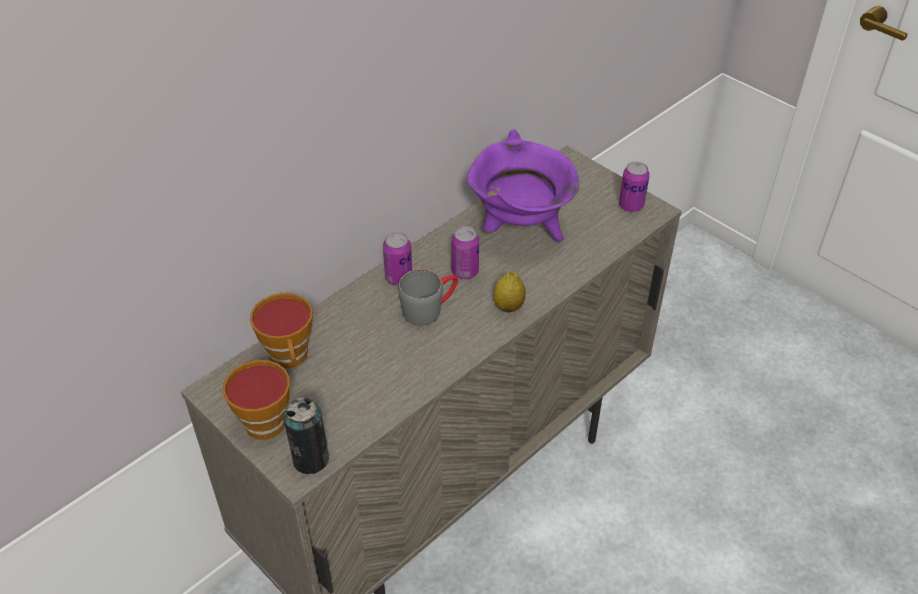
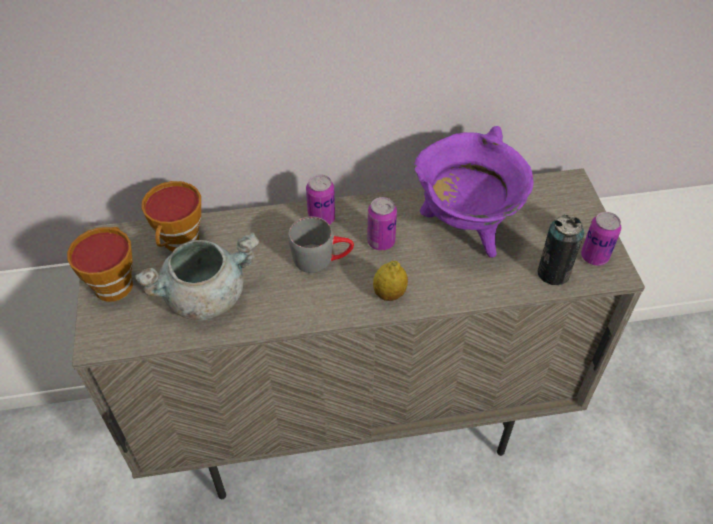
camera: 35 degrees right, 5 degrees up
(311, 459) = (116, 336): can -> can (553, 273)
(359, 386) = (206, 296): none -> grey cooking pot

